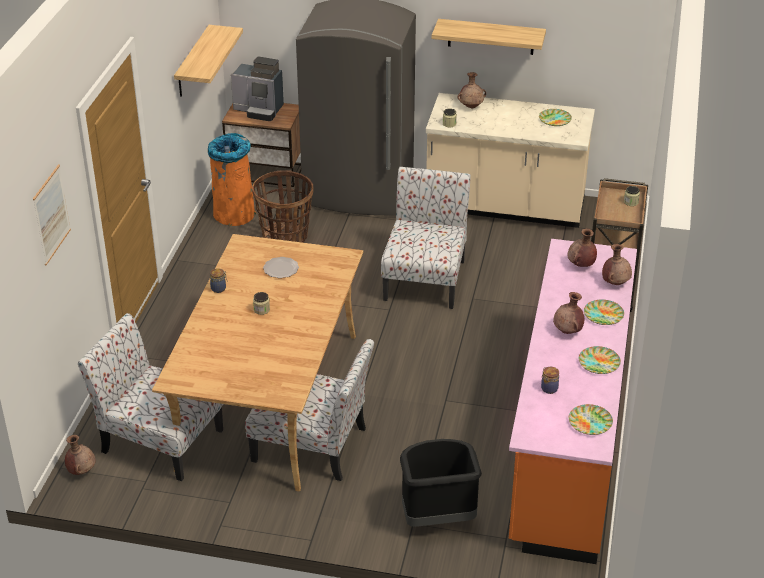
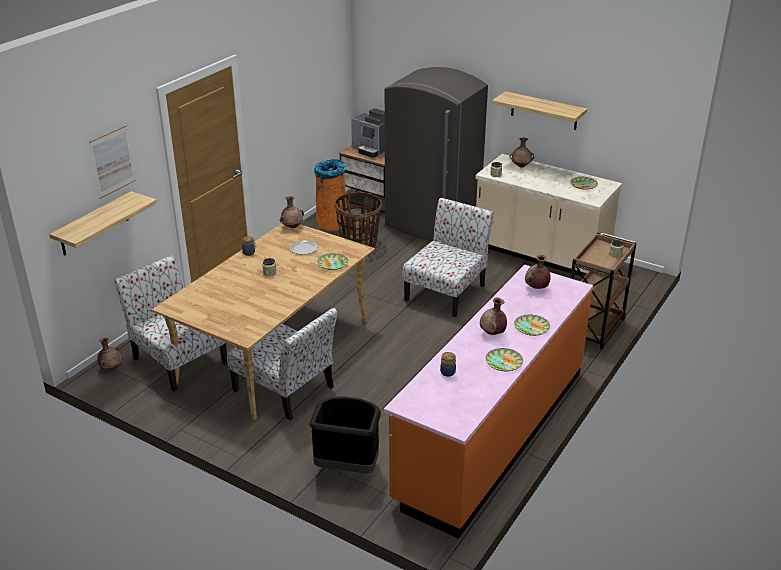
camera: 20 degrees right, 5 degrees down
(193, 62) = (312, 98): shelf -> shelf (94, 224)
(590, 422) = (466, 405): plate -> plate (333, 263)
(615, 283) = (558, 306): brown vase -> brown vase (292, 227)

